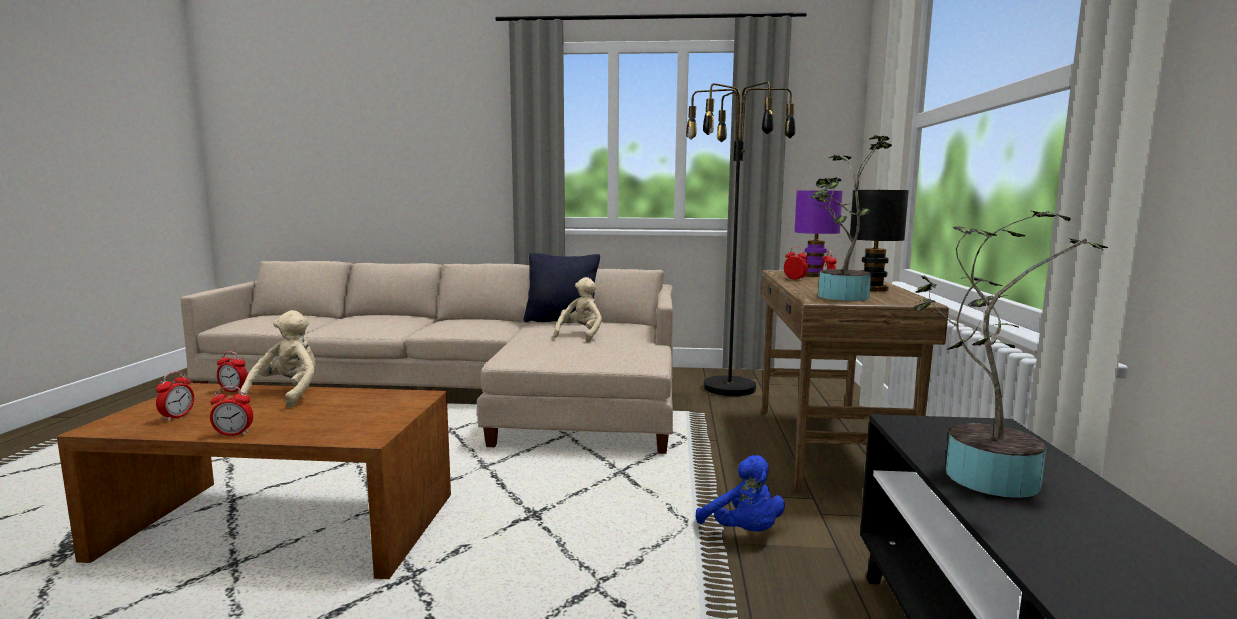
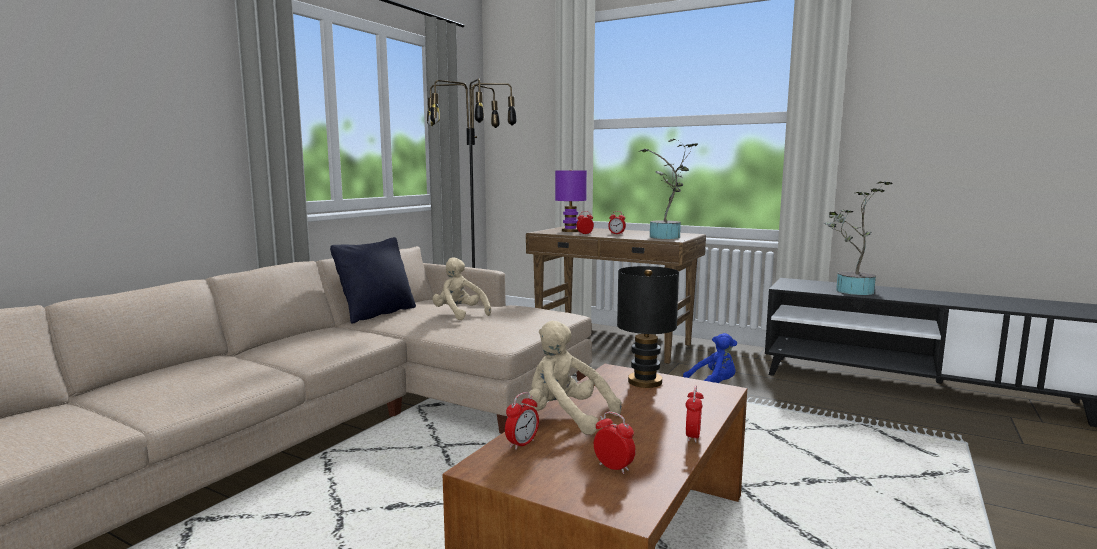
camera: 65 degrees left, 0 degrees up
(873, 289) = (640, 232): black table lamp -> black table lamp (644, 381)

